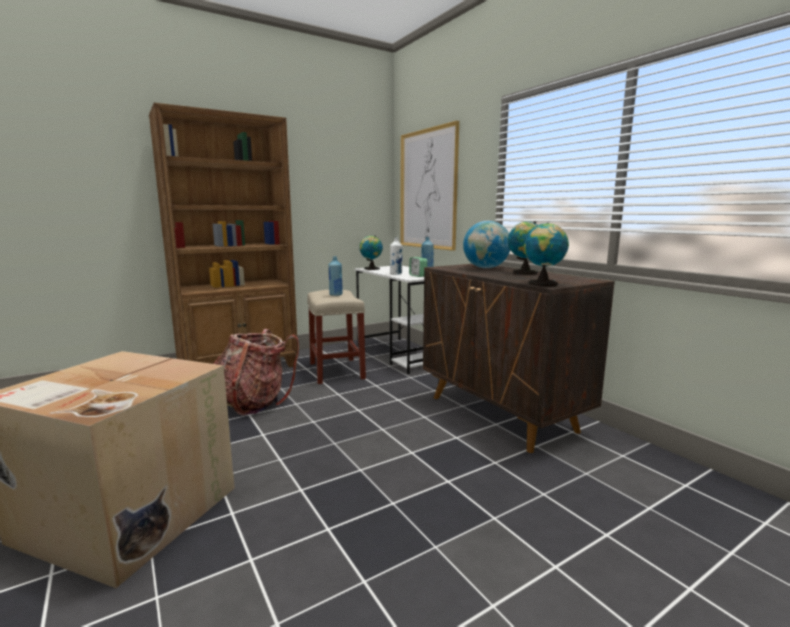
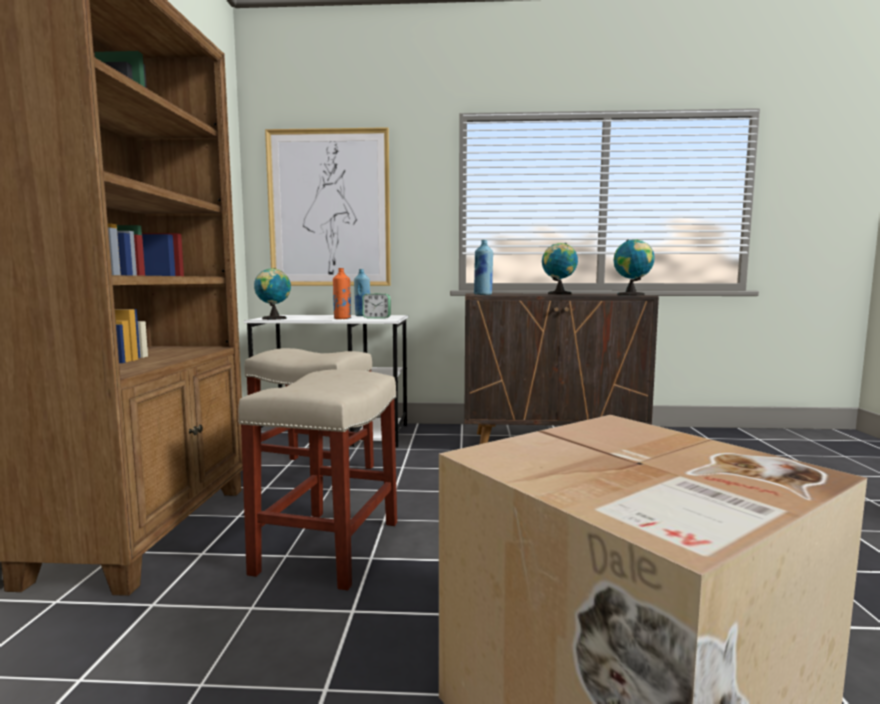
camera: 55 degrees left, 5 degrees down
(254, 402) = (329, 545): backpack -> beige stool
(336, 294) = (310, 352): blue bottle -> blue bottle (483, 295)
(396, 274) = (342, 319): white bottle -> orange bottle
(485, 268) = (510, 294): globe -> none

